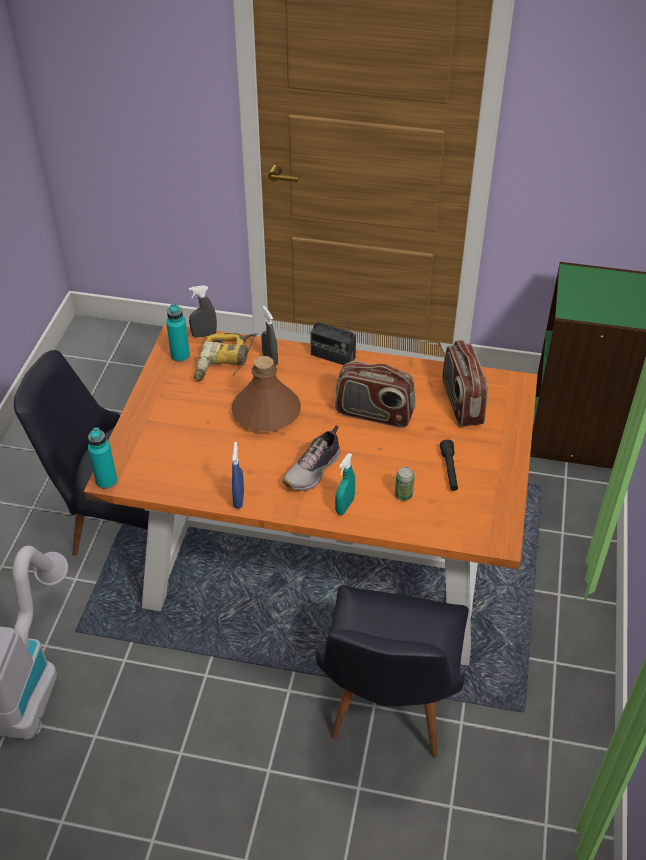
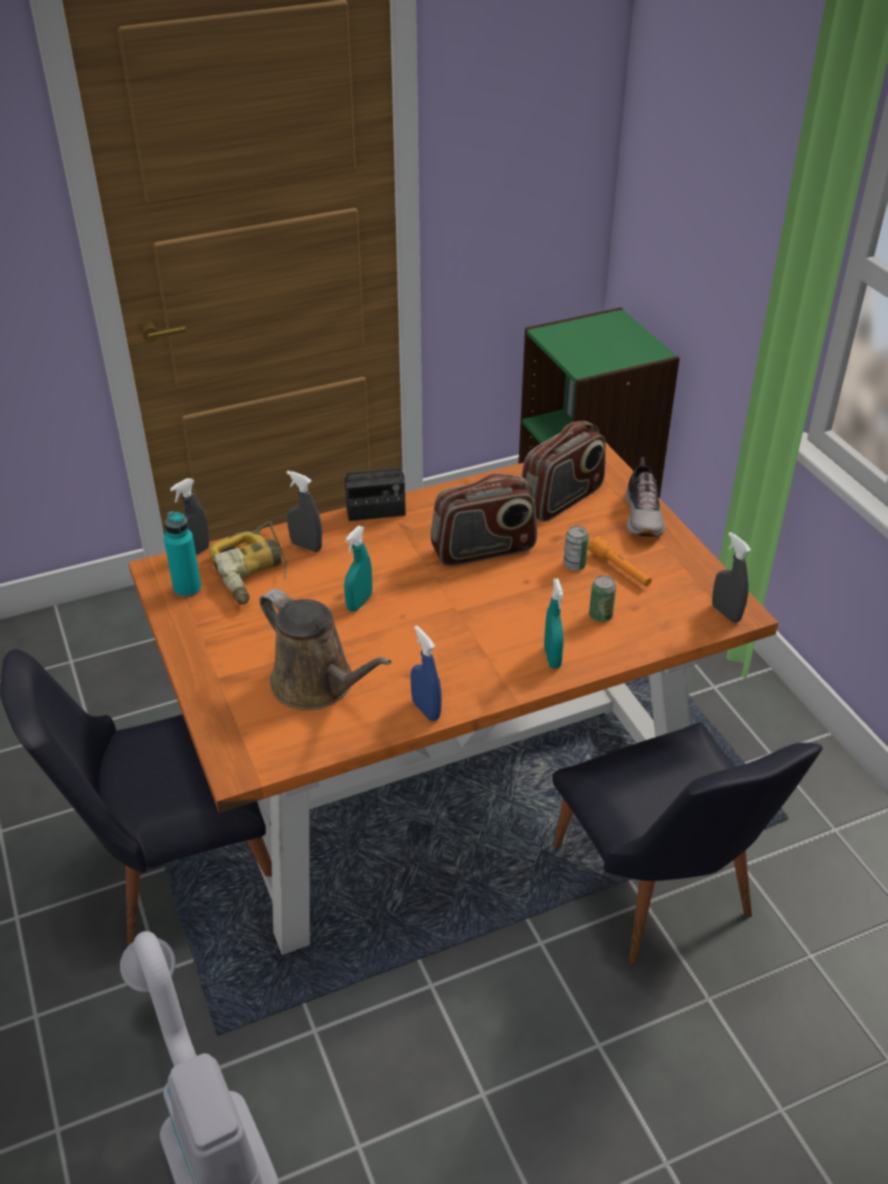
camera: 35 degrees left, 5 degrees down
(106, 481) = (237, 773): turquoise bottle -> none
(195, 452) = (318, 685): none -> brown watering can
(266, 412) = (359, 602): brown bottle -> turquoise spray bottle
(313, 470) = (479, 637): shoe -> shoe (643, 516)
(422, 452) = (574, 565): none -> can
(449, 470) = (620, 569): black flashlight -> orange flashlight
(461, 402) = (561, 499): radio -> radio turned 90 degrees counterclockwise
(489, 536) = (726, 613): none -> grey spray bottle

